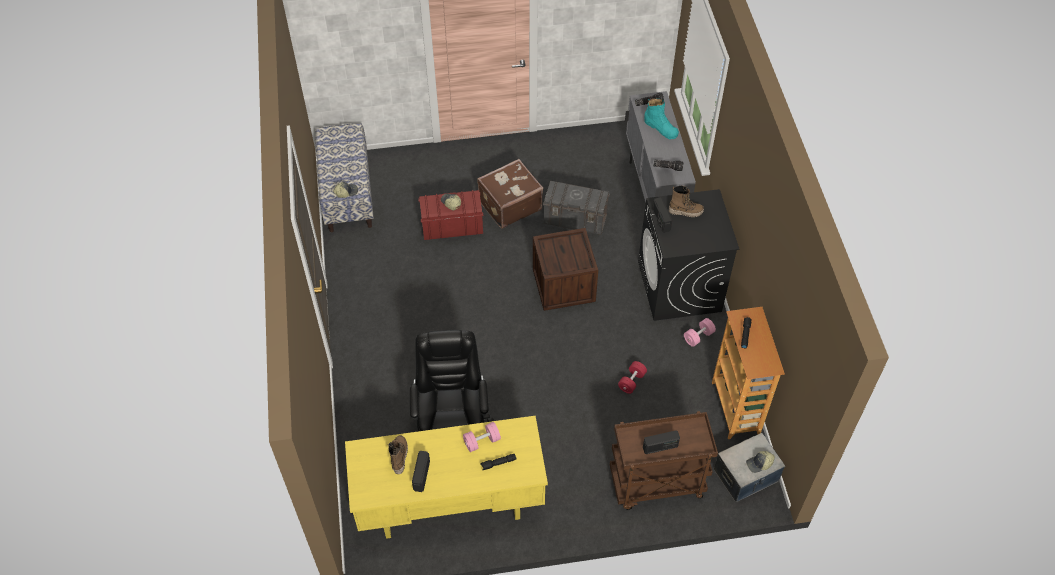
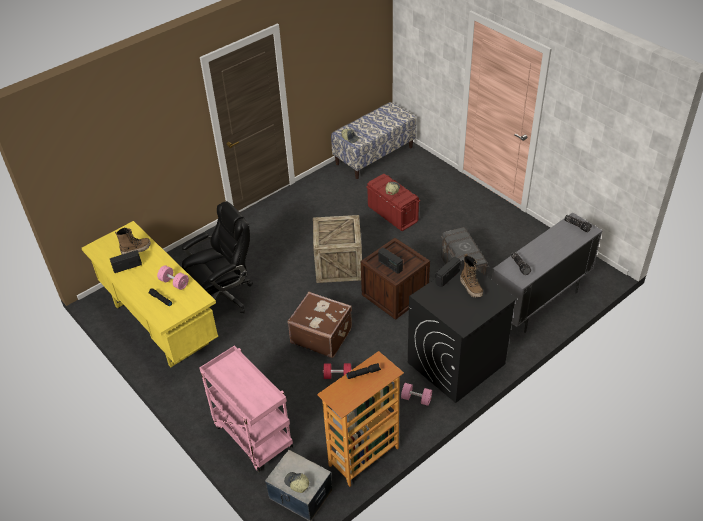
camera: 60 degrees right, 10 degrees down
(488, 308) = (338, 265): none -> crate
(509, 205) = (440, 232): brown suitcase -> brown suitcase (321, 335)
(656, 484) = (251, 435): brown cart -> pink cart
(660, 447) = (235, 385): radio -> radio (390, 265)
(661, 128) = (557, 244): turquoise boot -> none

